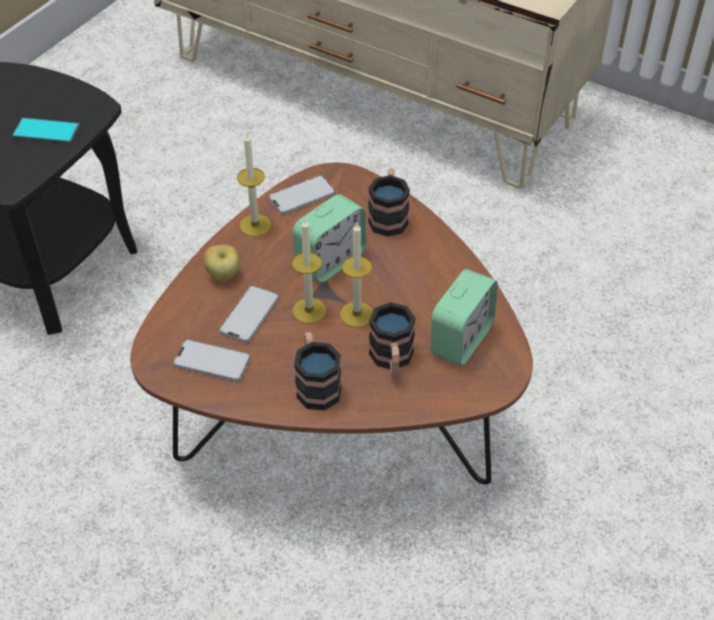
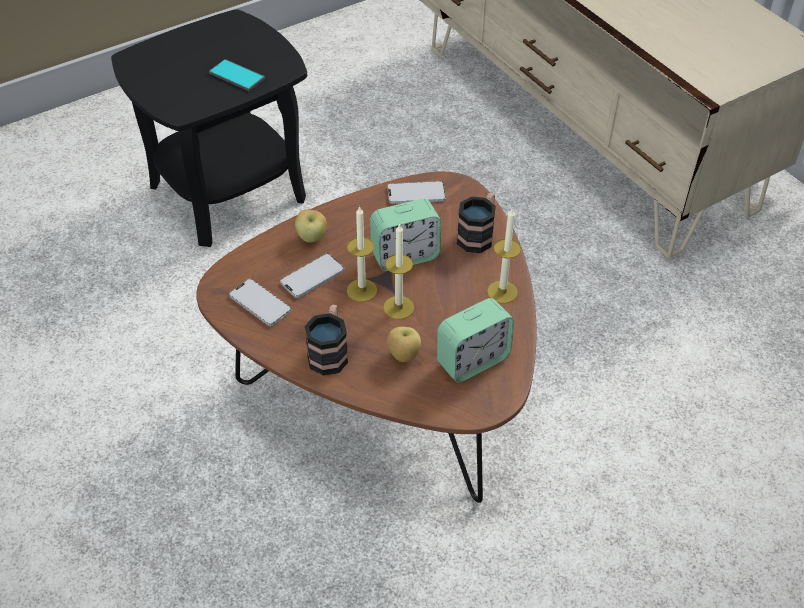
camera: 25 degrees right, 0 degrees up
(255, 225) = (362, 205): candle -> candle (502, 292)
(392, 360) = (403, 355): mug -> apple

